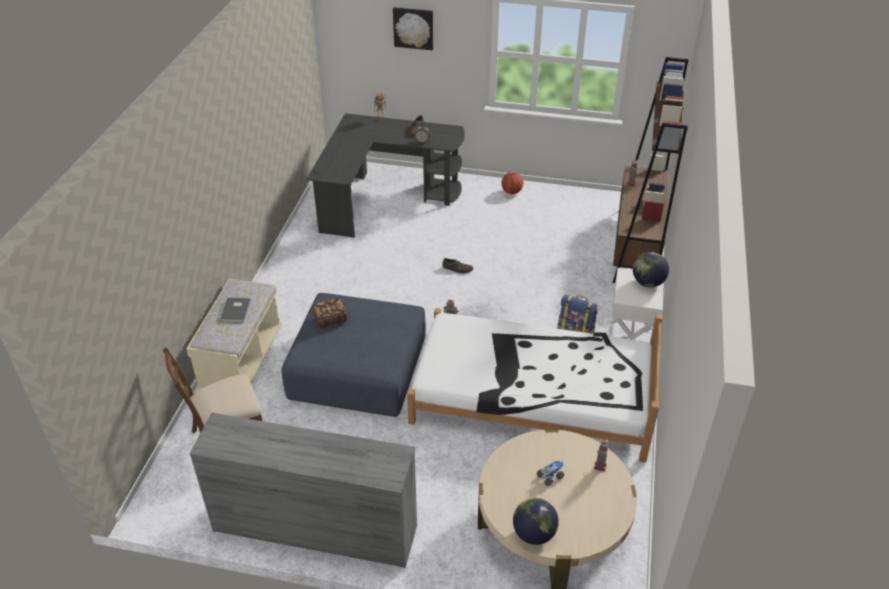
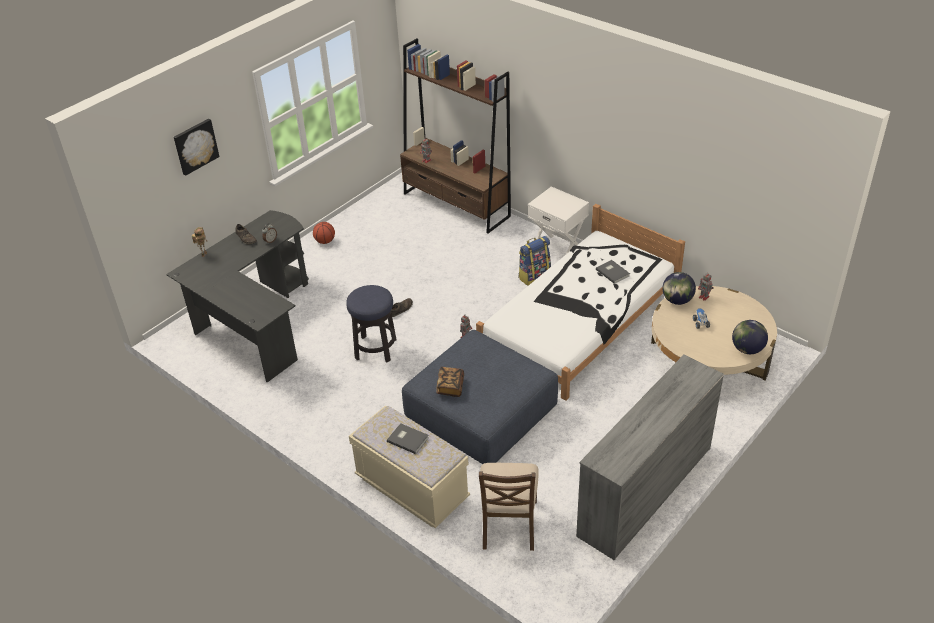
camera: 60 degrees left, 0 degrees up
(396, 274) = (375, 349): none -> stool
(583, 376) = (613, 272): none -> grey book
(647, 283) = (555, 197): globe -> globe (677, 300)

